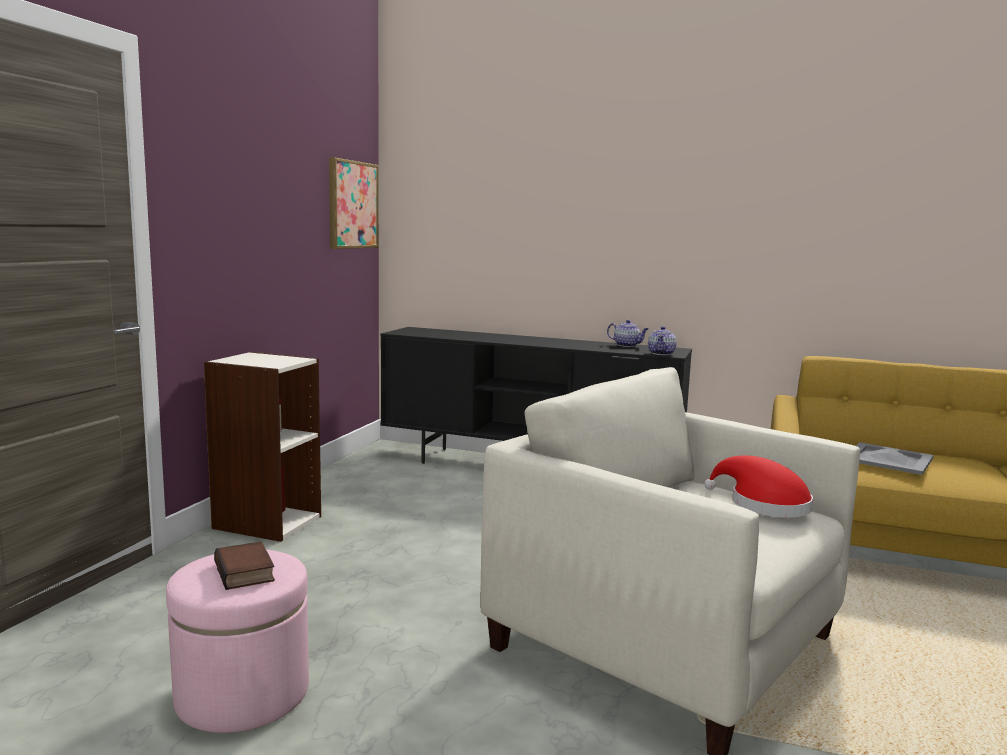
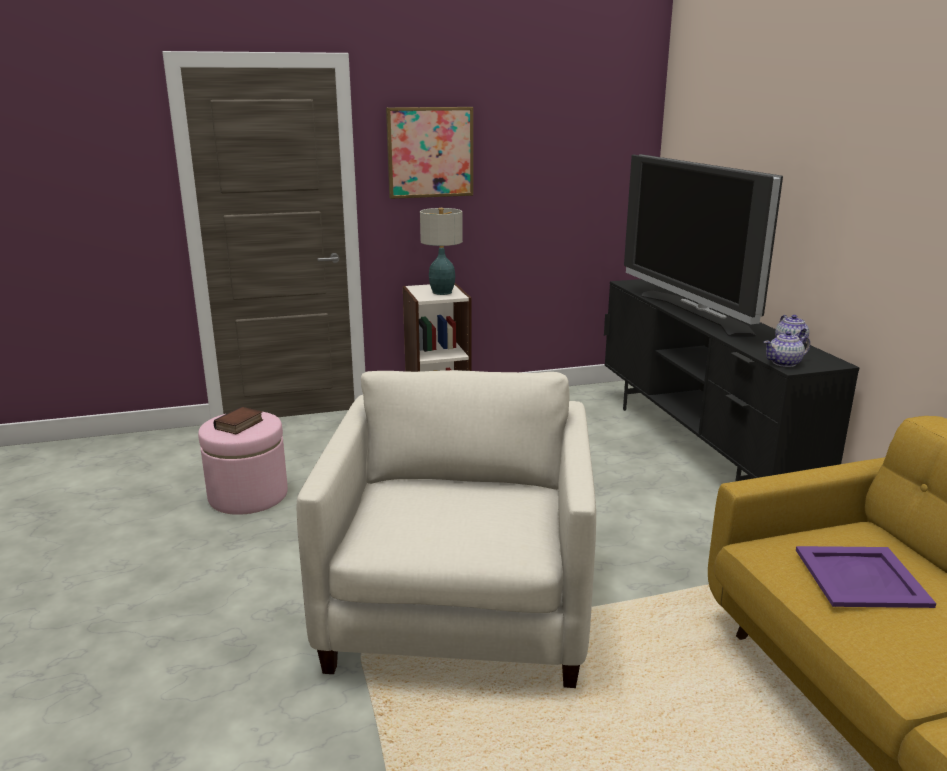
camera: 55 degrees right, 10 degrees up
(273, 359) = (442, 292): none -> table lamp
(352, 205) = (610, 155): picture -> picture (430, 152)
(516, 341) = (694, 313): none -> television
(763, 504) = (502, 524): red hat -> none
(889, 459) = (860, 577): grey tray -> purple tray

